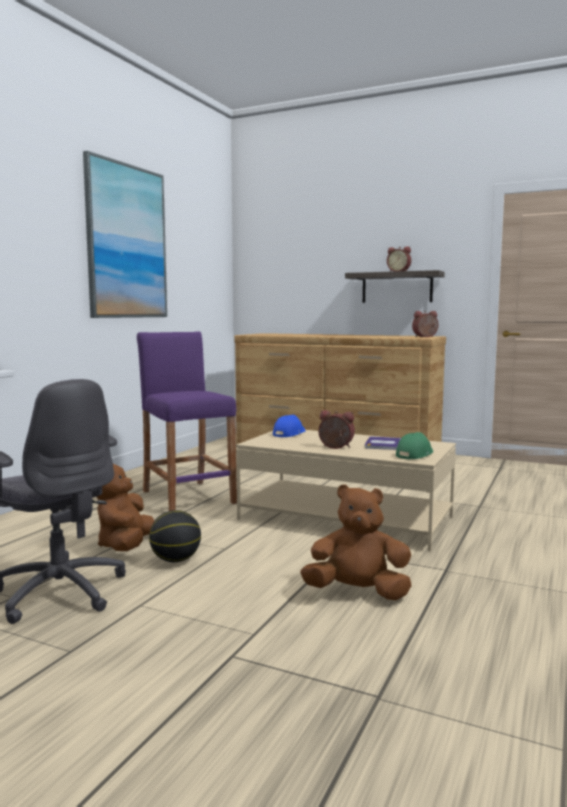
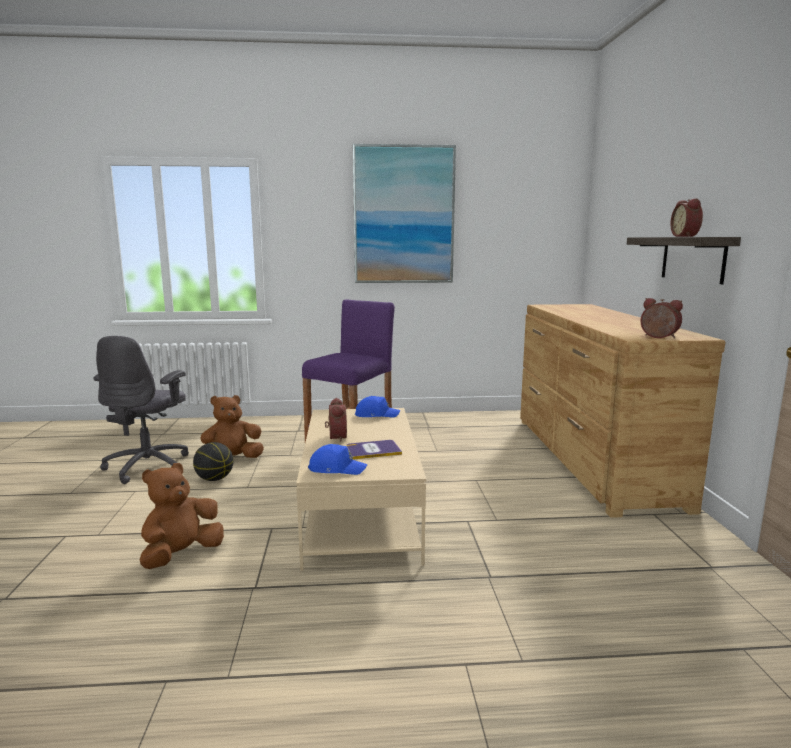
camera: 60 degrees right, 5 degrees up
(357, 592) = (181, 555): brown plush toy -> brown plush toy turned 120 degrees counterclockwise
(414, 454) = (336, 468): green cap -> blue cap

